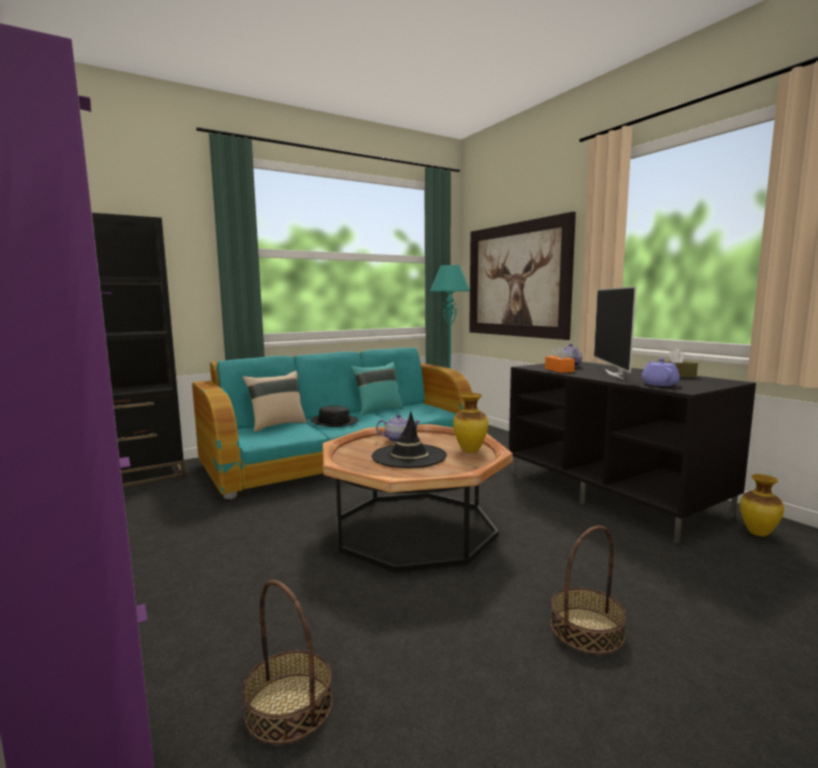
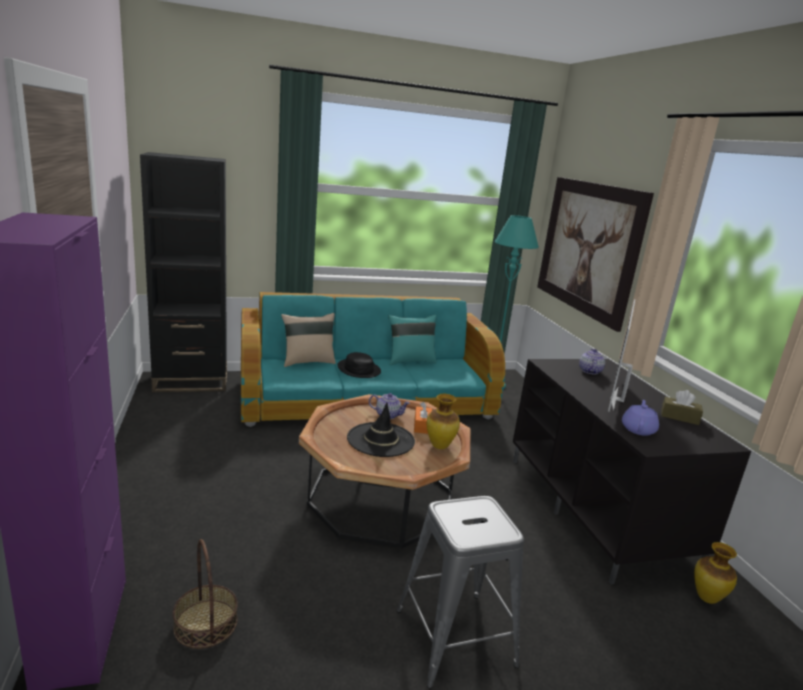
camera: 15 degrees right, 10 degrees up
(559, 370) = (569, 377): orange tissue box -> orange tissue box (422, 426)
(586, 629) = (454, 638): basket -> grey stool

